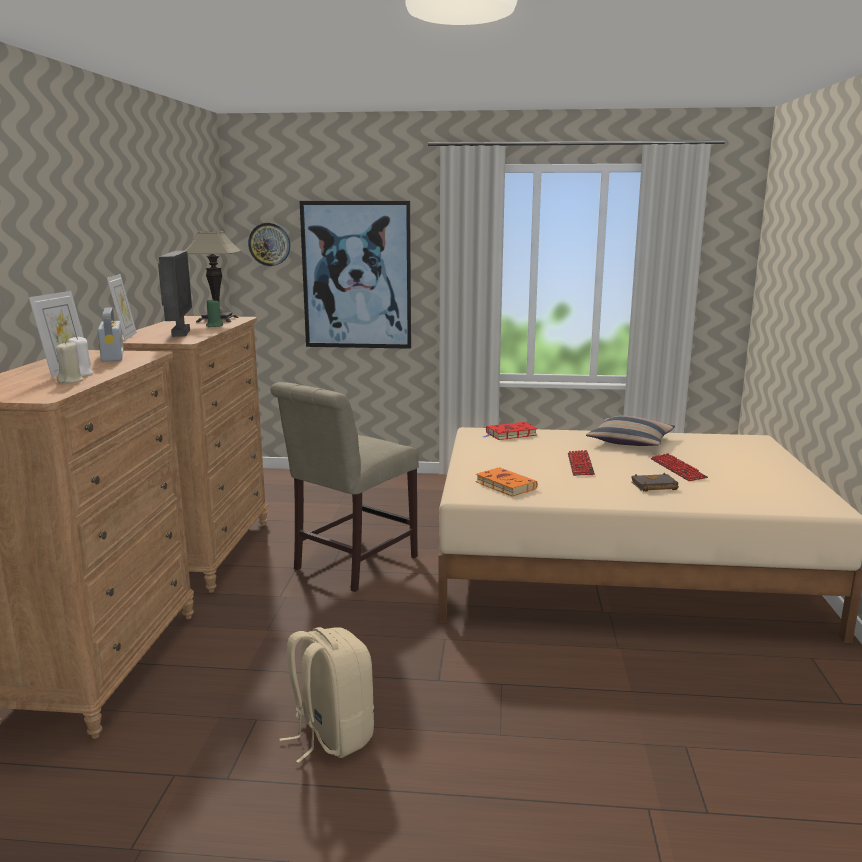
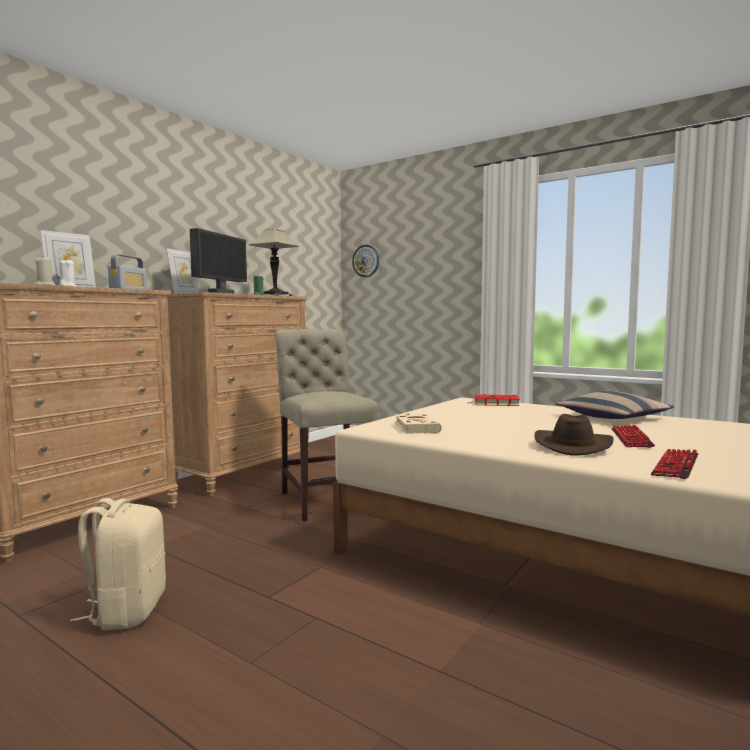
camera: 30 degrees right, 10 degrees down
(350, 565) = (326, 499): beige chair -> beige chair turned 90 degrees clockwise
(356, 275) = (423, 281): picture -> none
(504, 485) = (416, 427): orange book -> beige book
(580, 464) = (522, 424): keyboard -> keyboard (675, 466)
(653, 487) = (572, 446): black book -> brown hat

